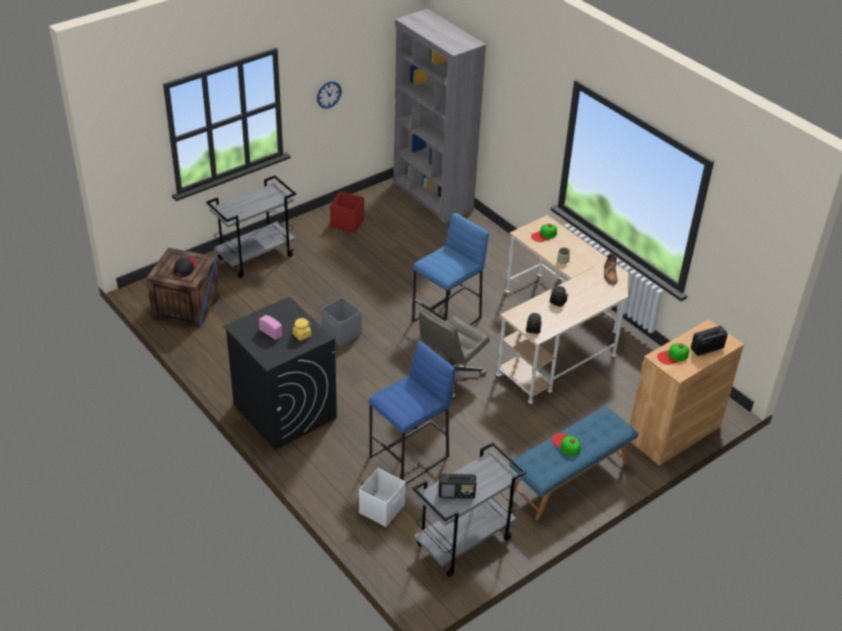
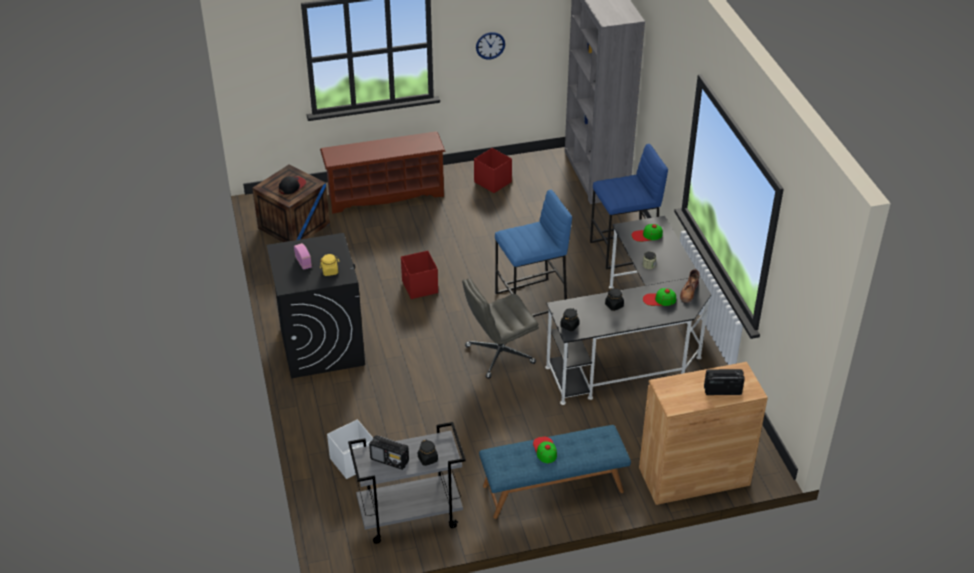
camera: 25 degrees right, 0 degrees up
(256, 257) = (385, 194): grey cart -> brown shoe rack
(341, 334) = (419, 287): grey storage box -> red storage box
(409, 457) = (409, 421): blue stool -> blue stool (624, 251)
(489, 482) = (428, 459): none -> black jar
(557, 337) = (634, 346): beige desk -> black desk
(673, 356) = (679, 388): cap -> cap (659, 299)

